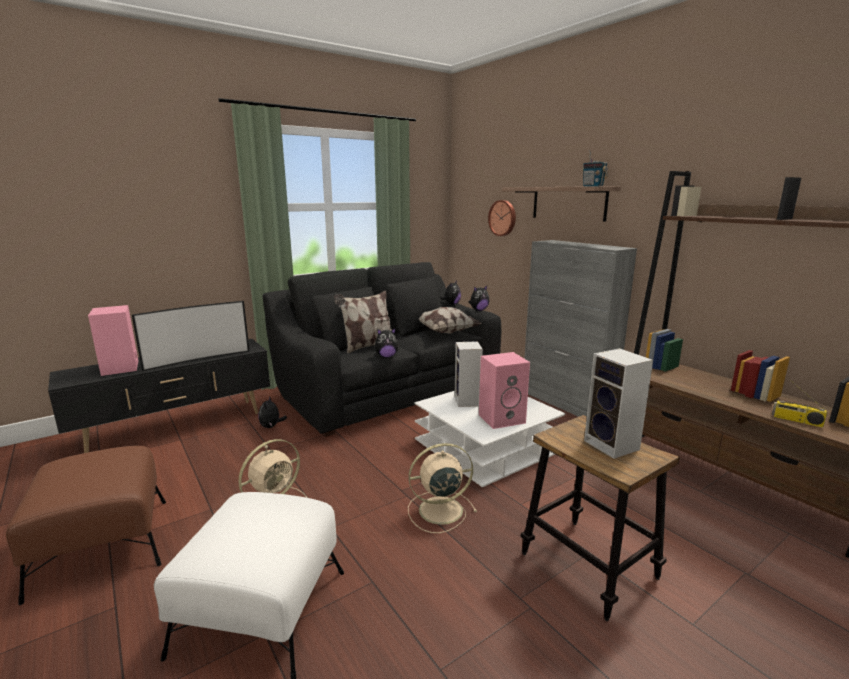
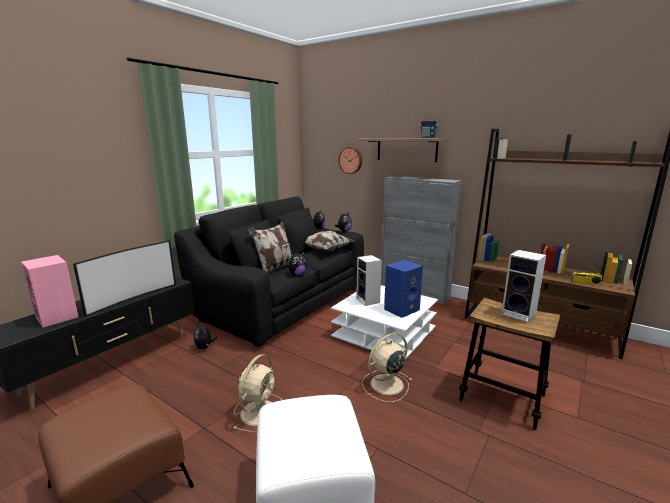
camera: 20 degrees left, 0 degrees up
(502, 418) = (401, 309): pink speaker -> blue speaker

